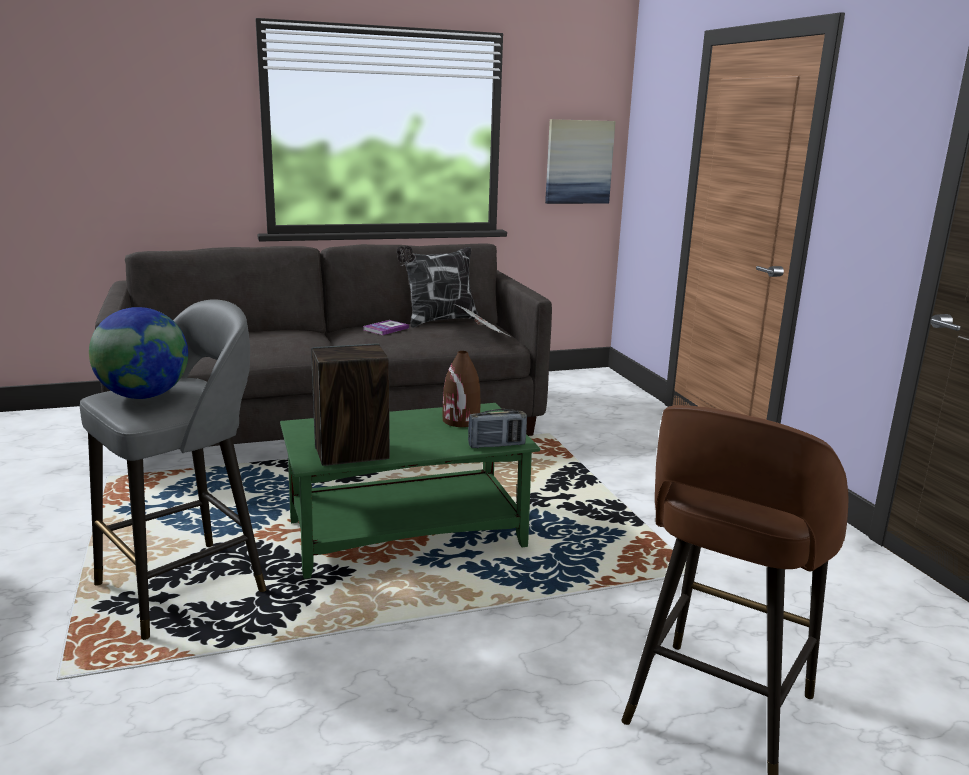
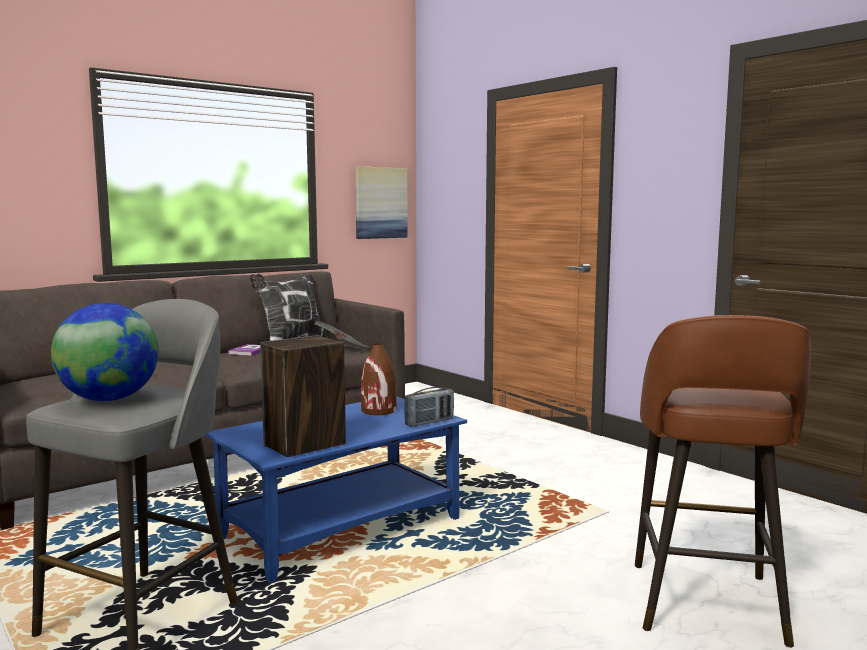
camera: 20 degrees left, 10 degrees down
(408, 534) = (342, 528): green coffee table -> blue coffee table

